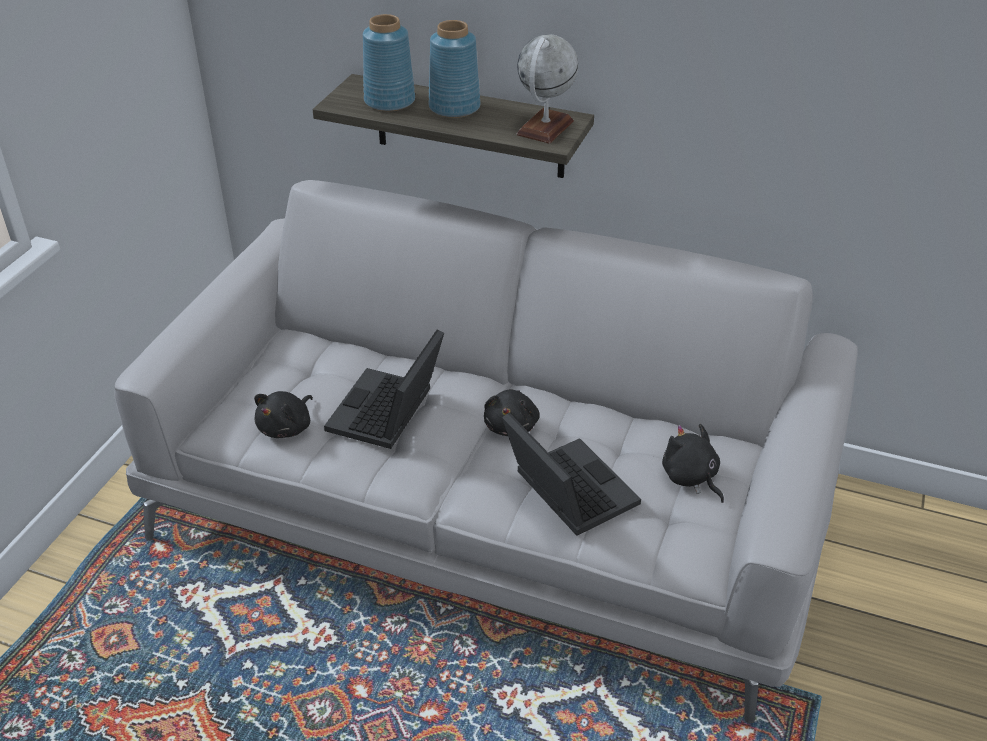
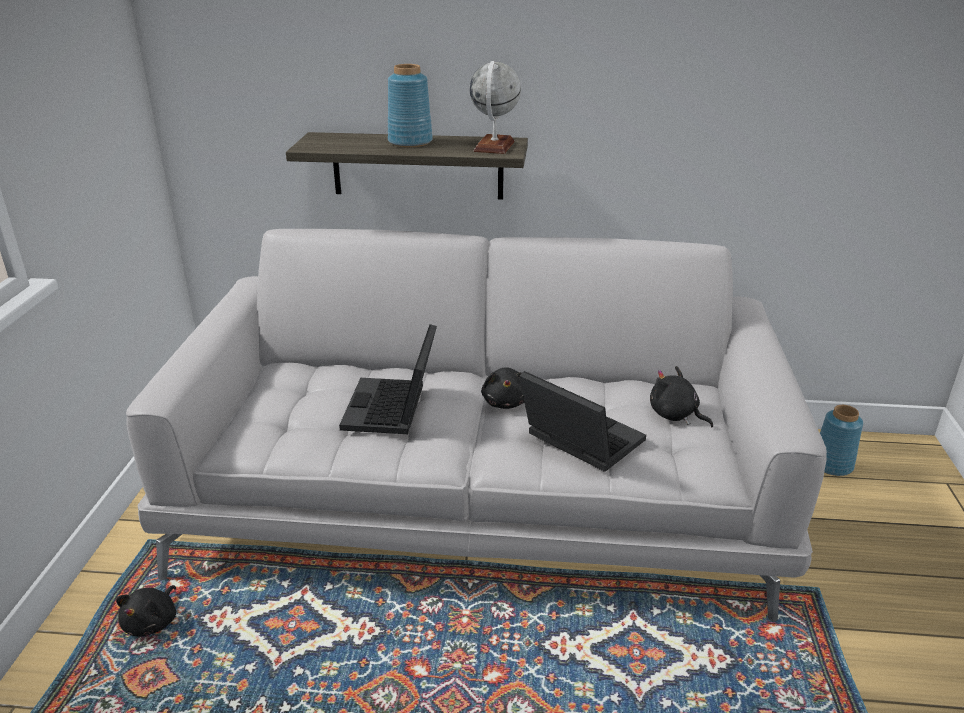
camera: 15 degrees left, 10 degrees down
(287, 427) = (302, 433): black plush toy -> black plush toy (153, 622)
(389, 101) = (351, 142): blue vase -> blue vase (831, 465)

